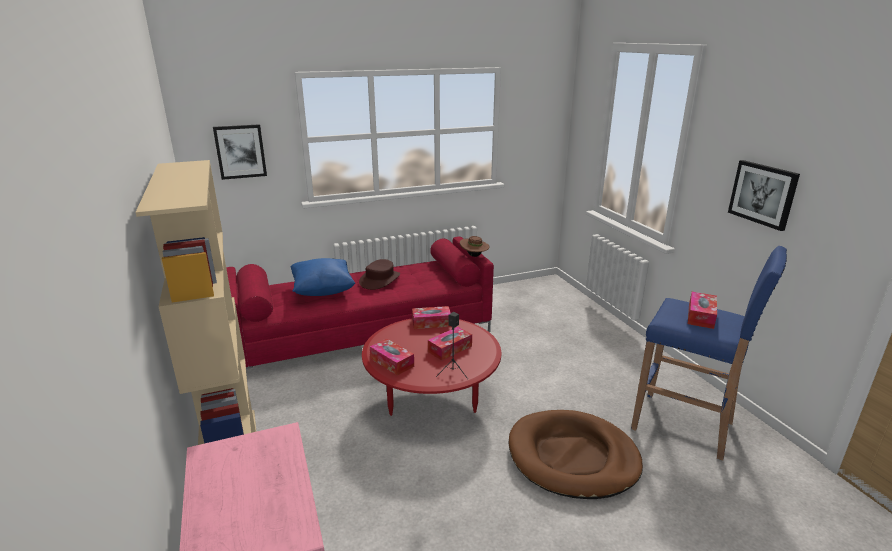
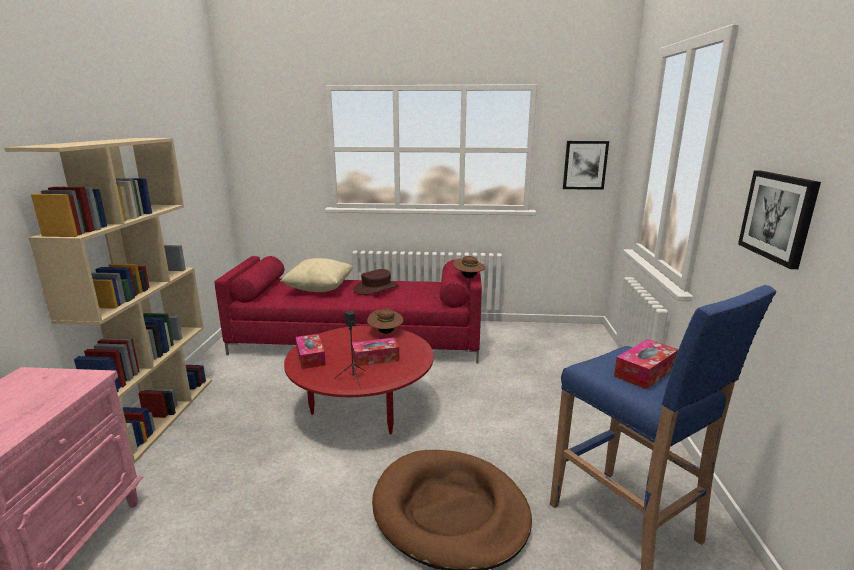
camera: 25 degrees right, 5 degrees down
(240, 151) = (276, 155): picture -> picture (585, 165)
(323, 291) = (319, 289): blue pillow -> beige pillow
(431, 323) = (385, 332): tissue box -> brown hat

